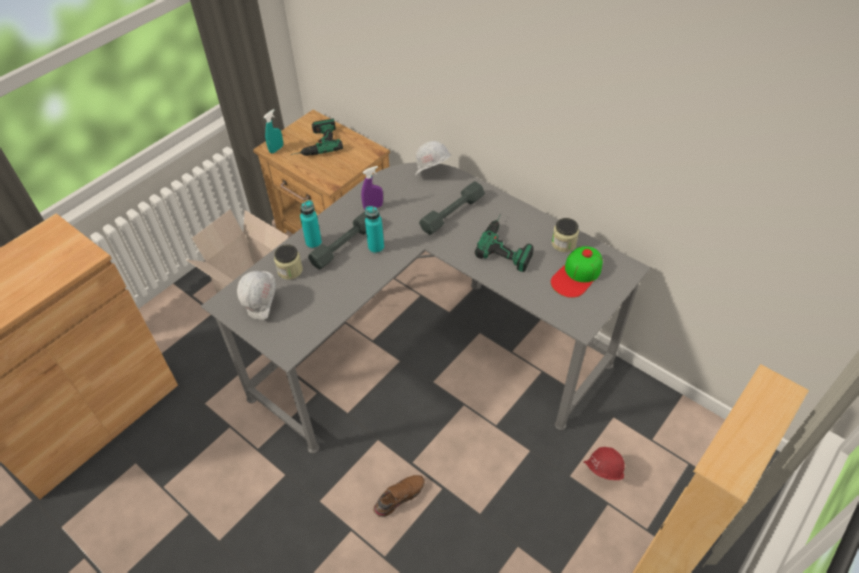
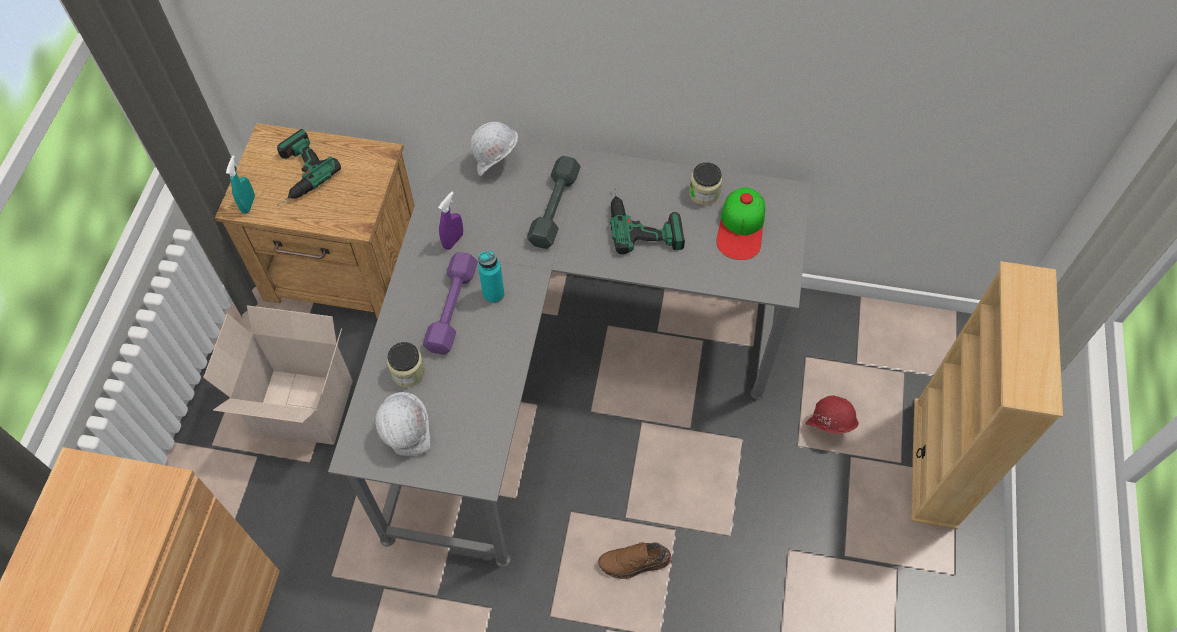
camera: 30 degrees left, 10 degrees up
(313, 243) = (412, 322): turquoise bottle -> none
(344, 245) = (452, 308): grey dumbbell -> purple dumbbell
(399, 496) = (634, 563): brown shoe -> brown shoe turned 120 degrees counterclockwise

